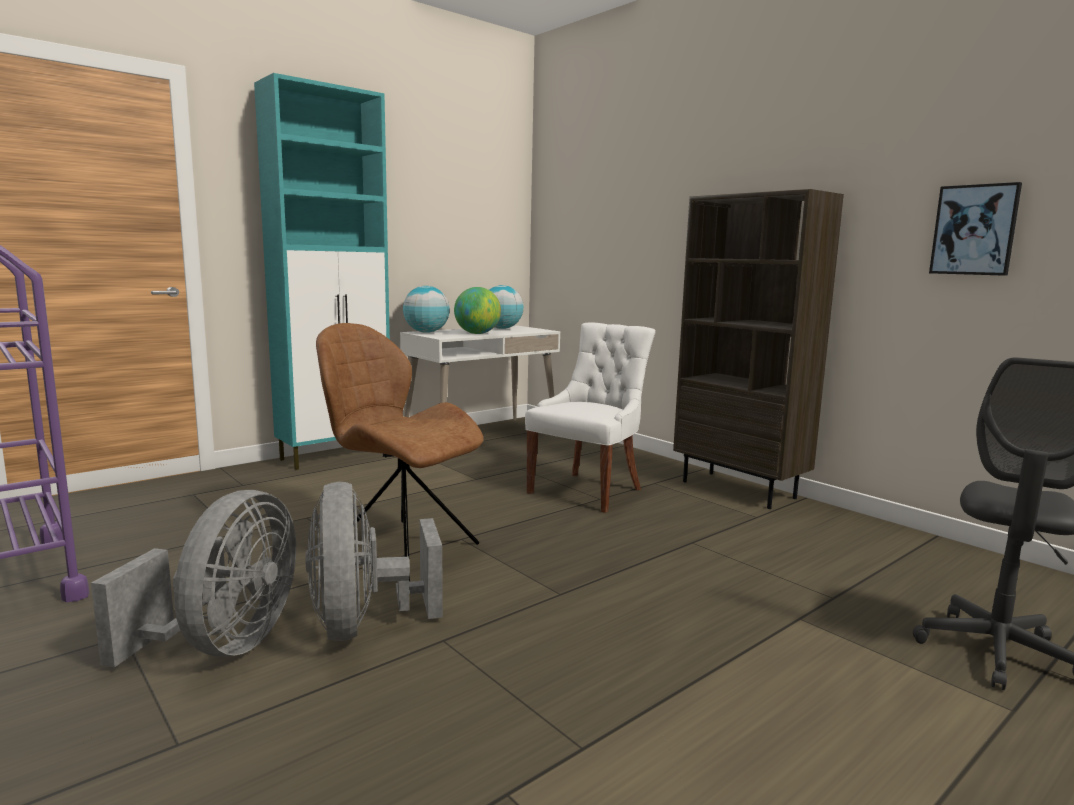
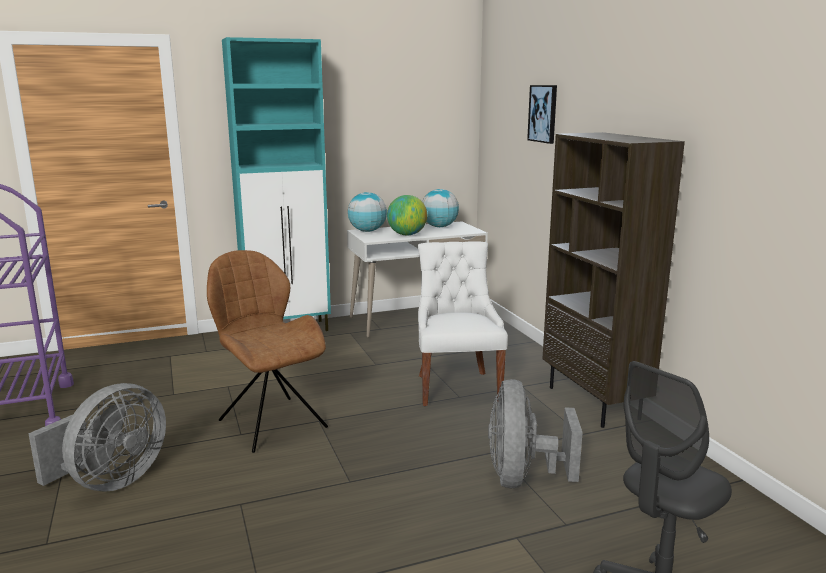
camera: 20 degrees right, 5 degrees up
(363, 625) = (200, 482): grey fan -> grey fan (522, 478)
(588, 490) = (456, 387): white chair -> white chair turned 60 degrees counterclockwise
(974, 230) = (781, 193): picture -> picture (543, 113)

